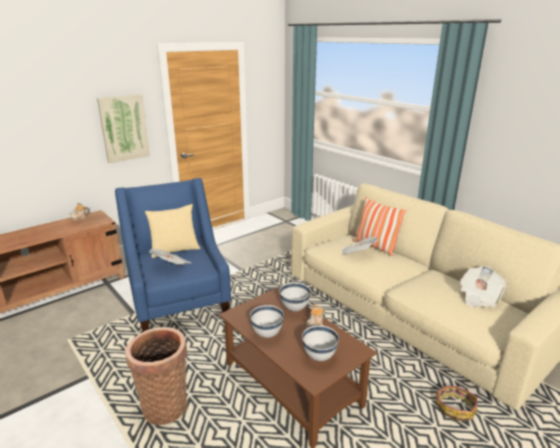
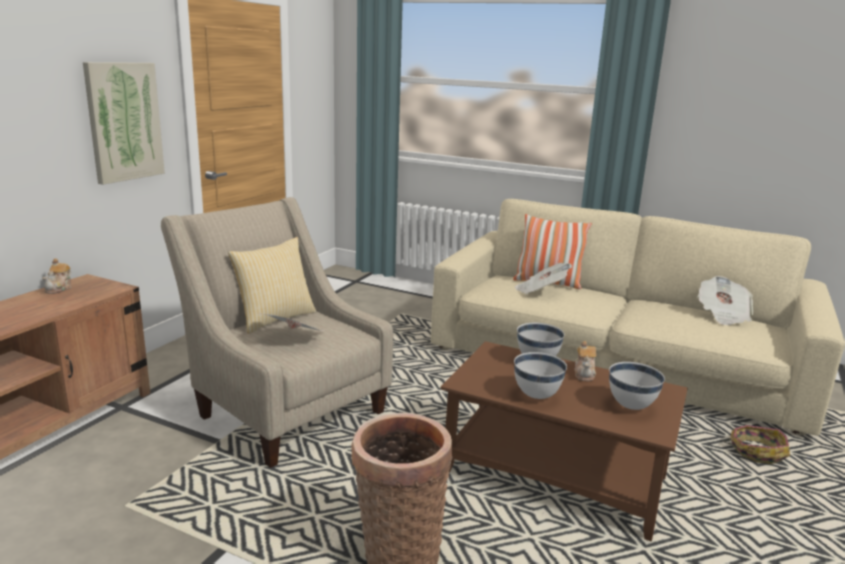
camera: 25 degrees left, 5 degrees down
(179, 301) = (284, 409): blue armchair -> beige armchair

